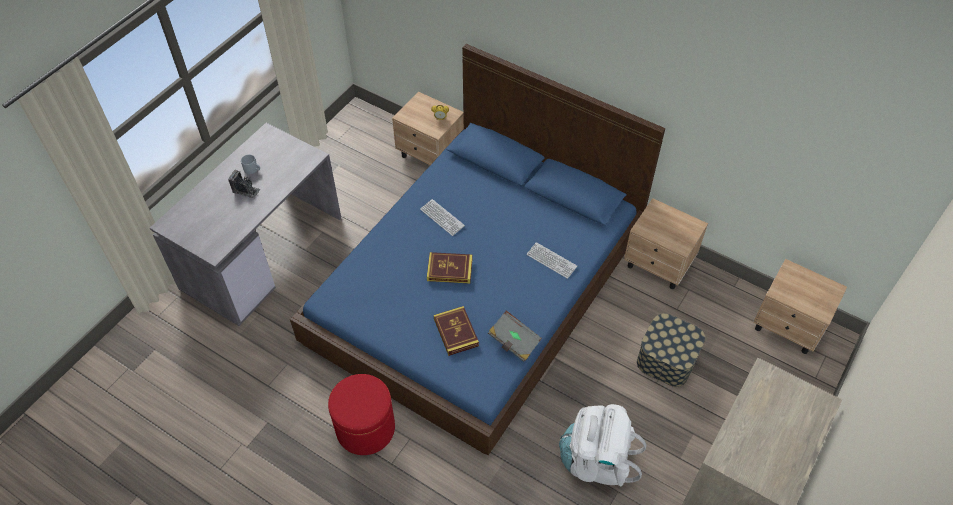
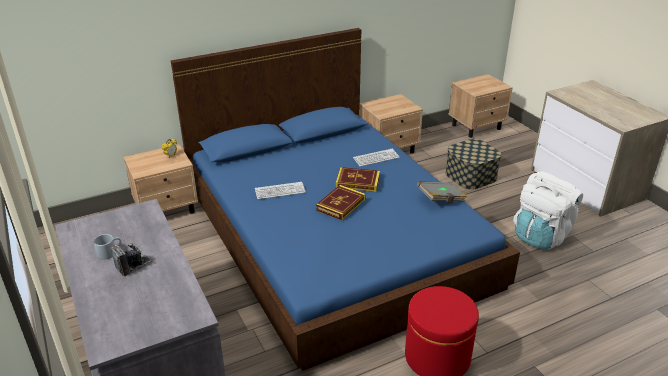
camera: 60 degrees left, 20 degrees down
(456, 332) = (410, 223): book -> book (358, 182)

